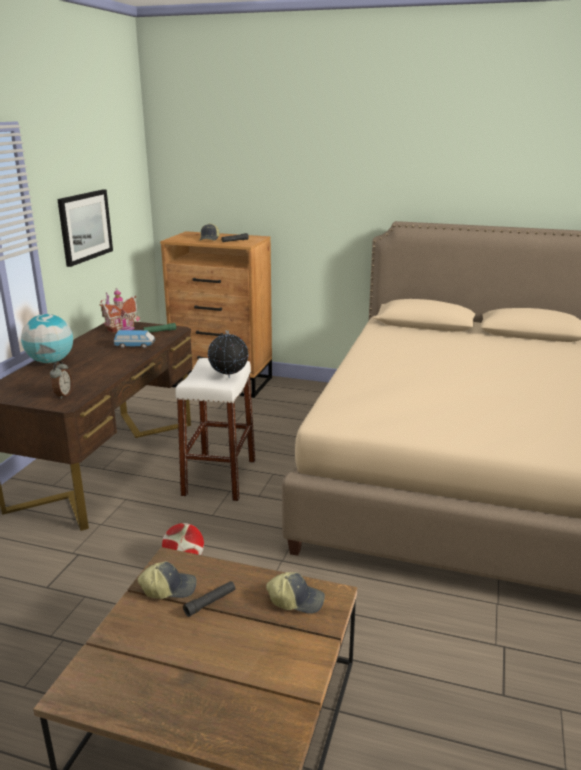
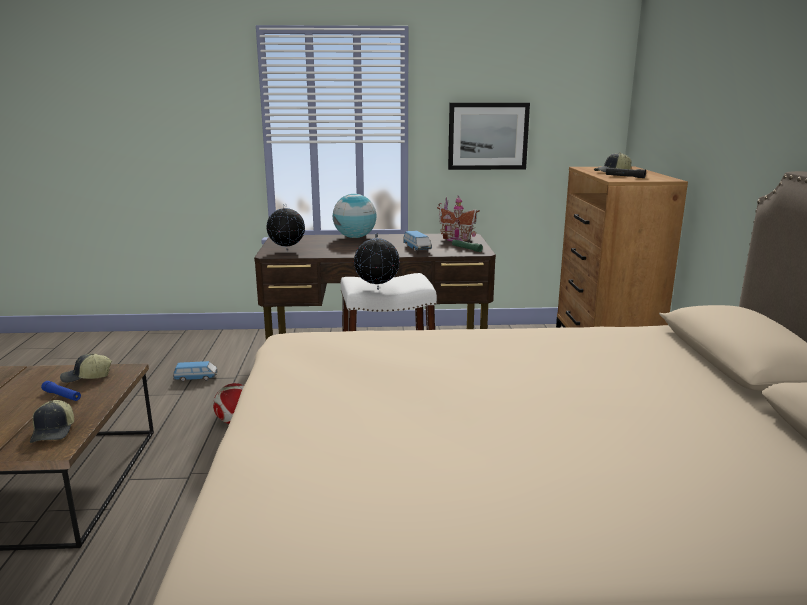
camera: 70 degrees right, 5 degrees down
(49, 583) = (196, 378): none -> toy car
(63, 395) = (287, 251): alarm clock -> globe
(169, 588) = (86, 377): cap -> cap turned 105 degrees clockwise
(210, 602) = (62, 396): black flashlight -> blue flashlight

